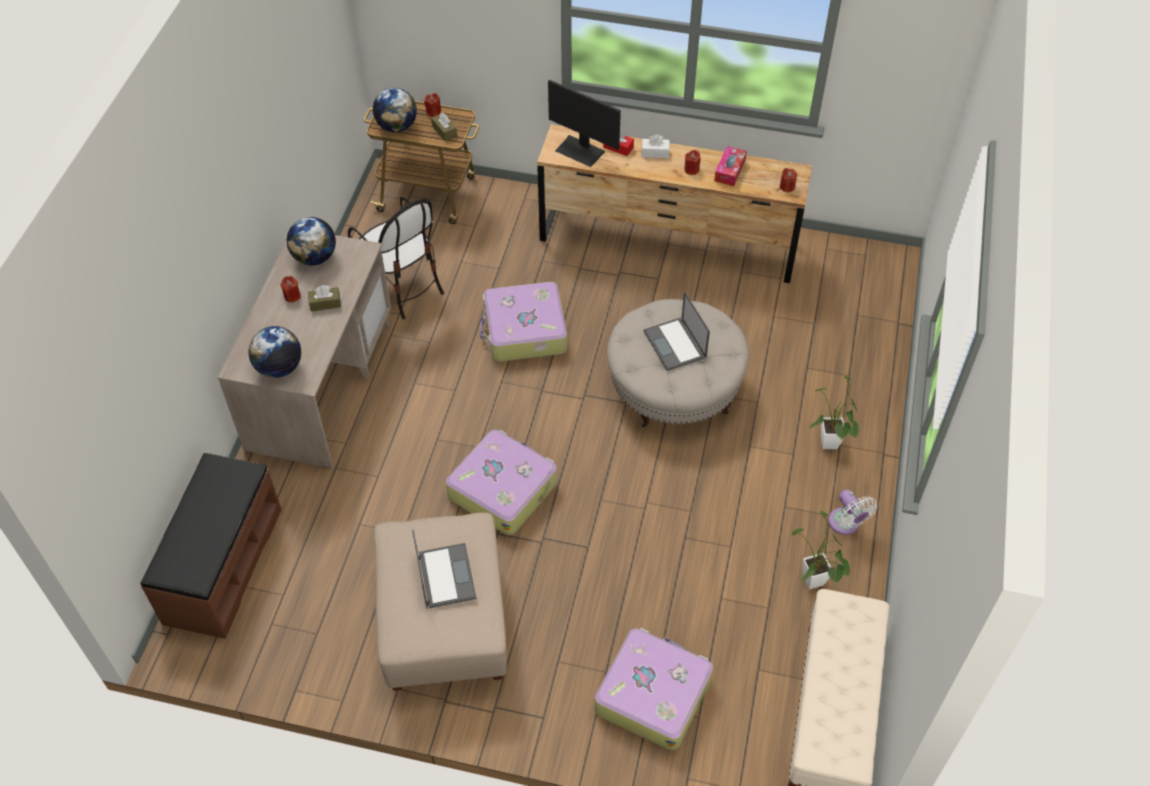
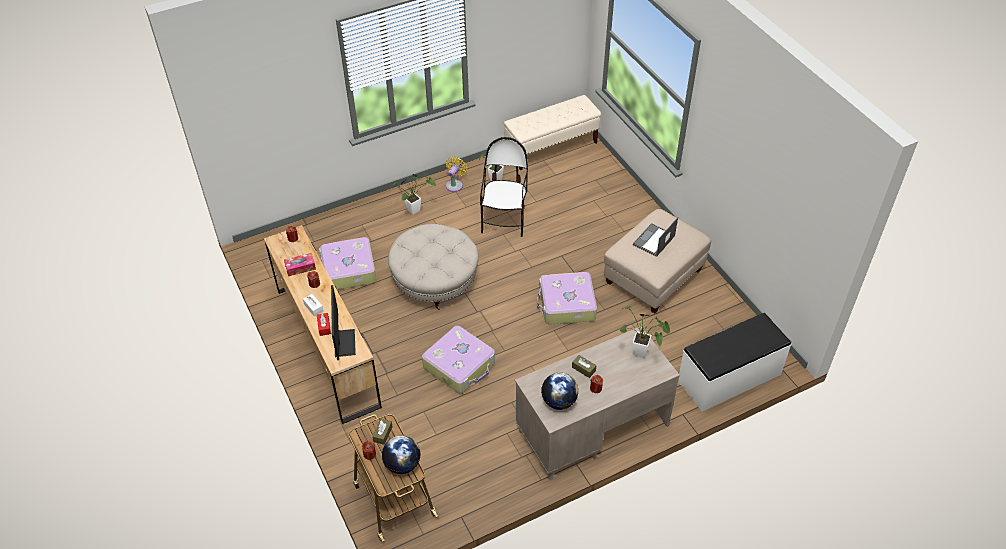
camera: 130 degrees left, 5 degrees down
(222, 565) = (729, 378): brown bench -> white bench
(279, 367) = (643, 353): globe -> potted plant
(401, 287) = (486, 448): chair -> chair (504, 220)
(652, 694) = (602, 196): suitcase -> suitcase (348, 270)
(675, 345) = (434, 252): laptop -> none
(846, 524) = (455, 184): white fan -> yellow fan

